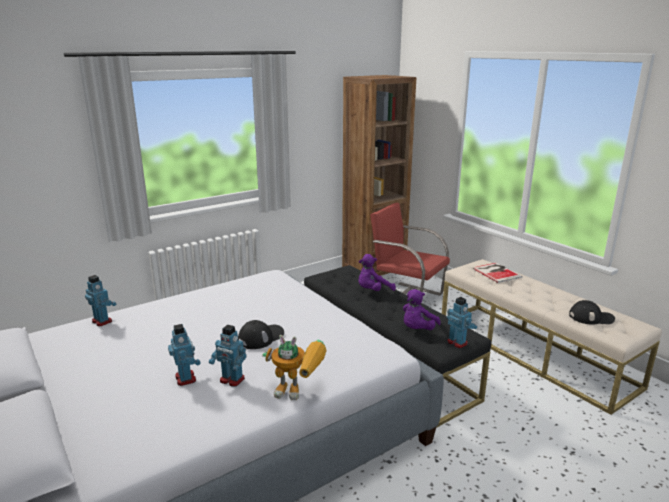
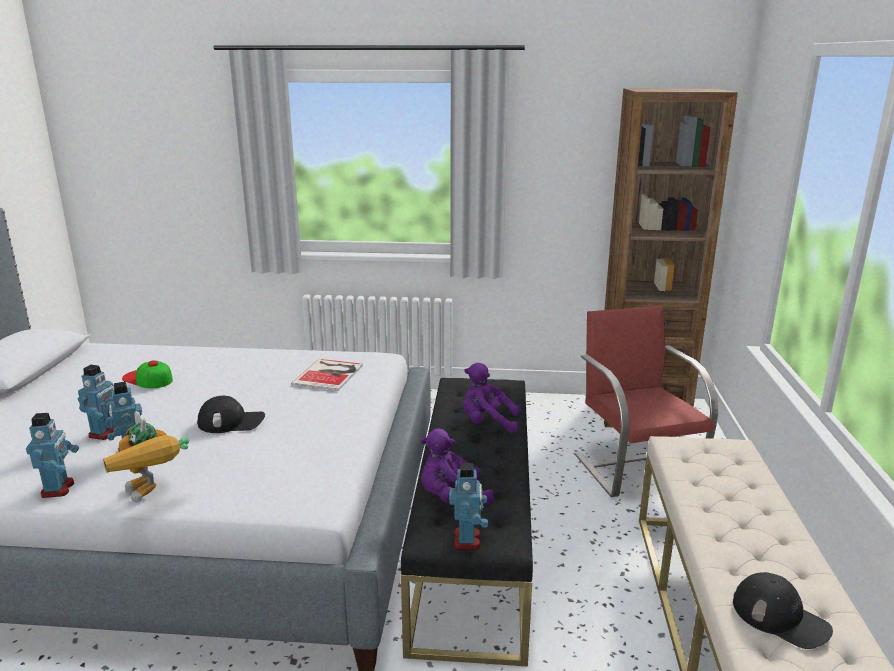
camera: 40 degrees right, 0 degrees up
(102, 321) = (157, 352): toy robot -> toy robot (59, 489)
(138, 339) = (147, 379): none -> cap
(496, 272) = (730, 468): book -> book (330, 374)

